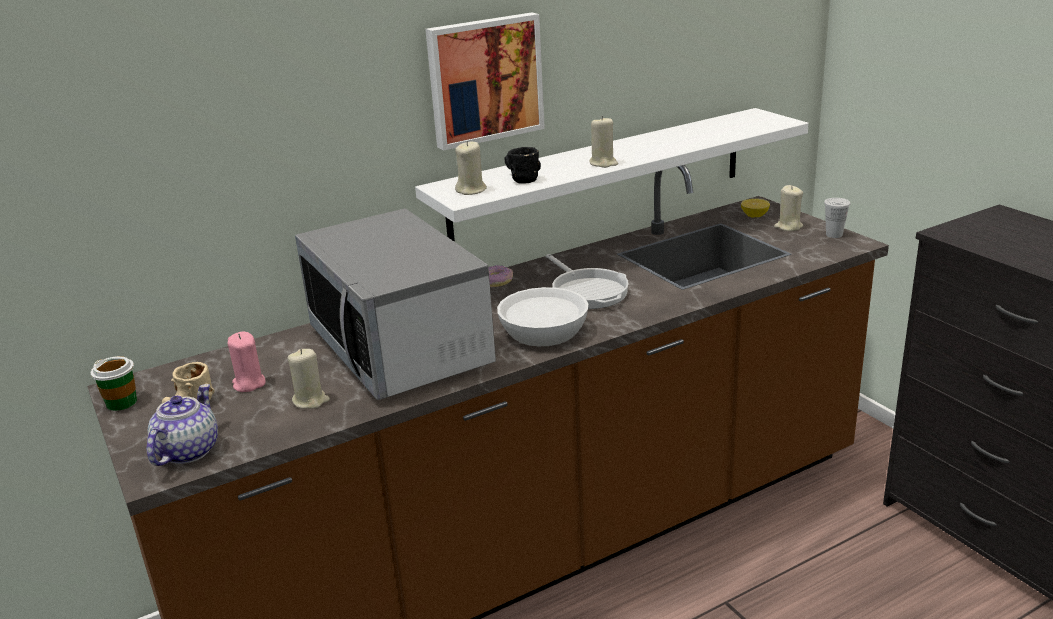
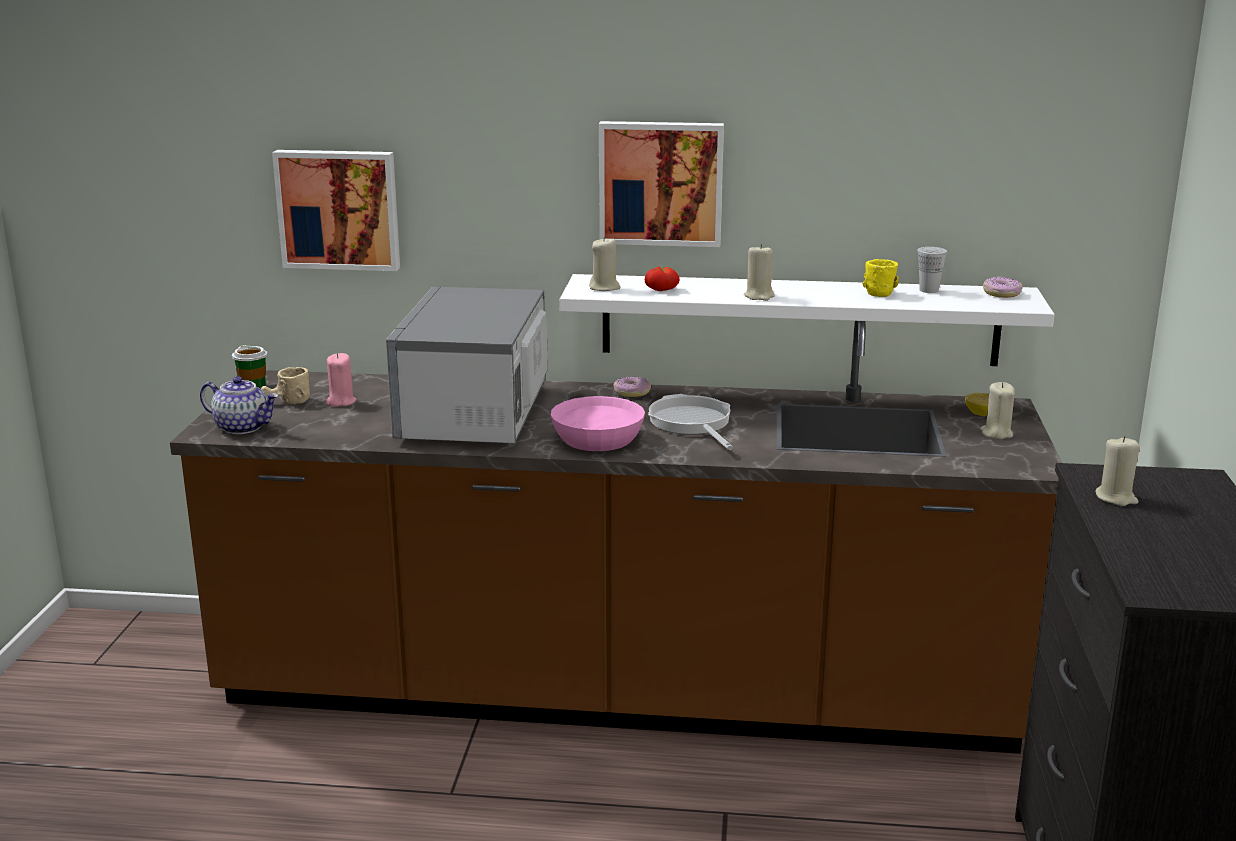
camera: 35 degrees right, 5 degrees down
(162, 178) = (339, 209): none -> picture
(187, 451) = (243, 427): teapot -> teapot turned 60 degrees clockwise
(310, 400) = (359, 425): beige candle -> beige candle (1116, 498)
(518, 178) = (661, 289): black mug -> tomato
(545, 332) = (598, 440): white bowl -> pink bowl
(587, 291) = (691, 423): frying pan -> frying pan turned 150 degrees clockwise
(670, 137) = (876, 291): none -> yellow mug
(748, 117) = (1002, 293): none -> donut
(834, 235) = (1030, 455): white cup -> white cup (928, 290)

